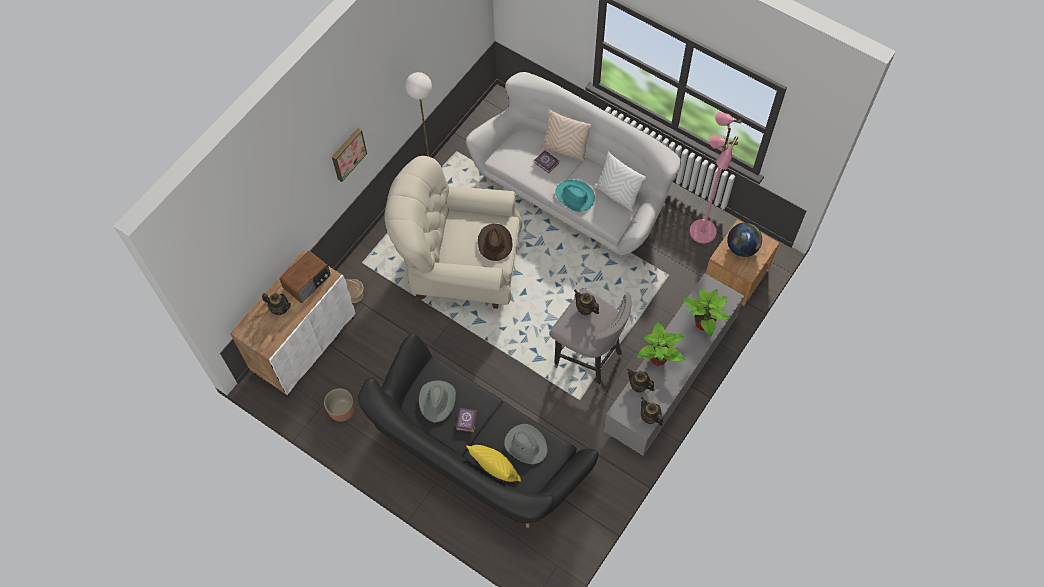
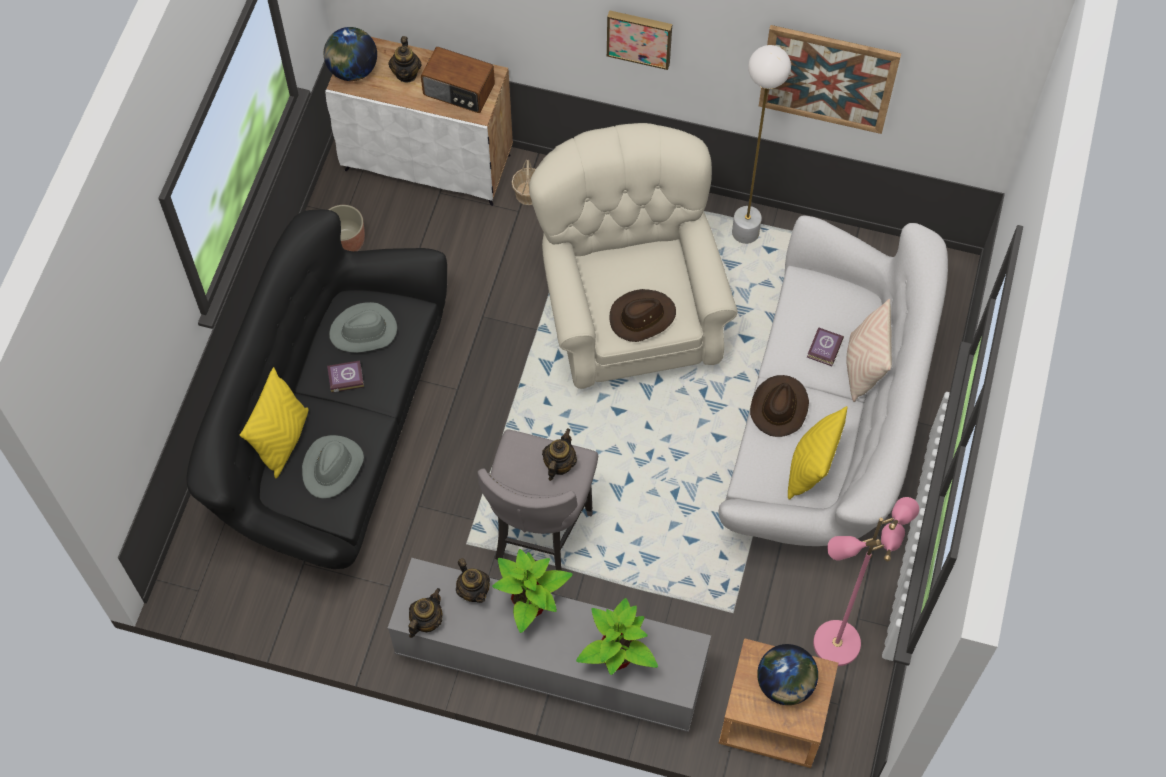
camera: 70 degrees right, 0 degrees up
(261, 339) = (352, 70): none -> globe
(422, 71) = (828, 78): none -> picture
(574, 197) = (779, 407): turquoise hat -> brown hat
(617, 194) = (810, 468): white pillow -> yellow pillow
(639, 385) = (473, 591): teapot -> teapot turned 135 degrees clockwise

